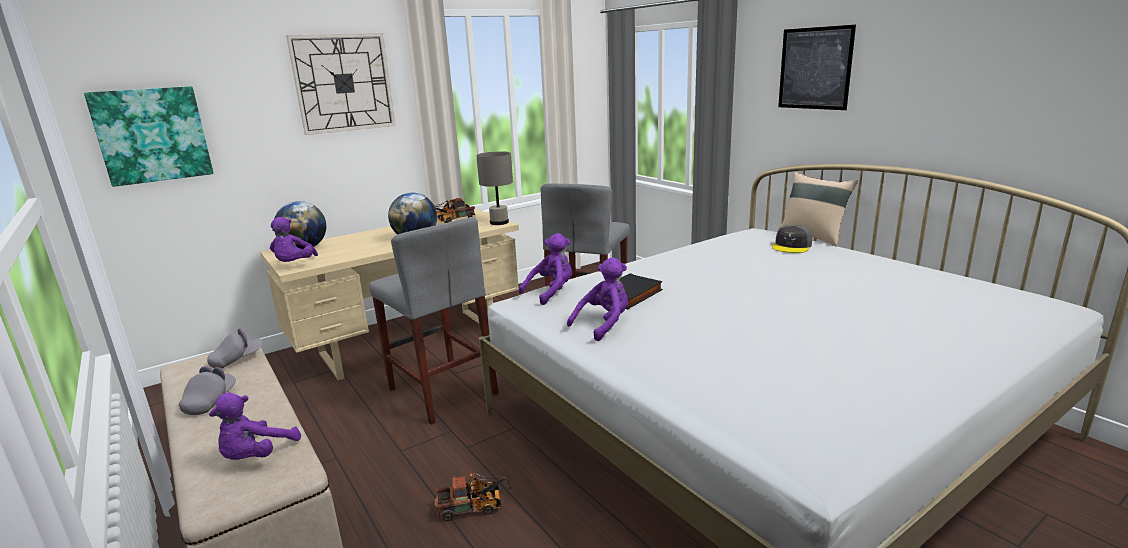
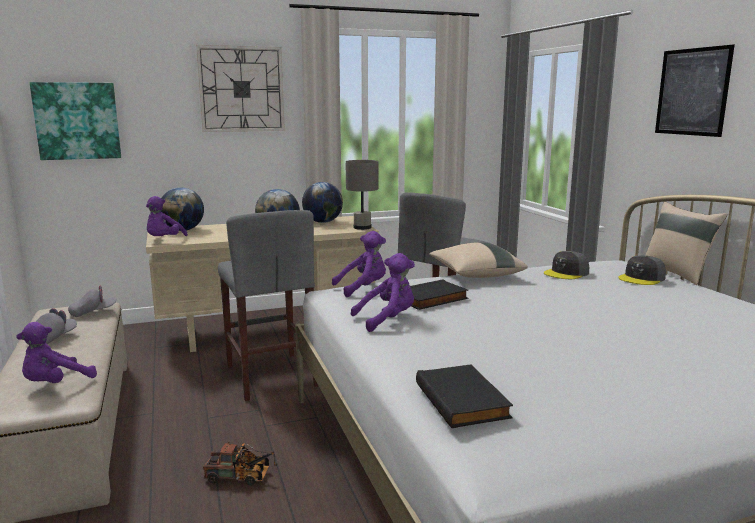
camera: 15 degrees right, 5 degrees down
(452, 220) = (322, 222): toy truck -> globe
(646, 262) = (475, 275): none -> beige pillow
(725, 249) = (566, 273): none -> grey cap
(747, 401) = (464, 400): none -> black book

